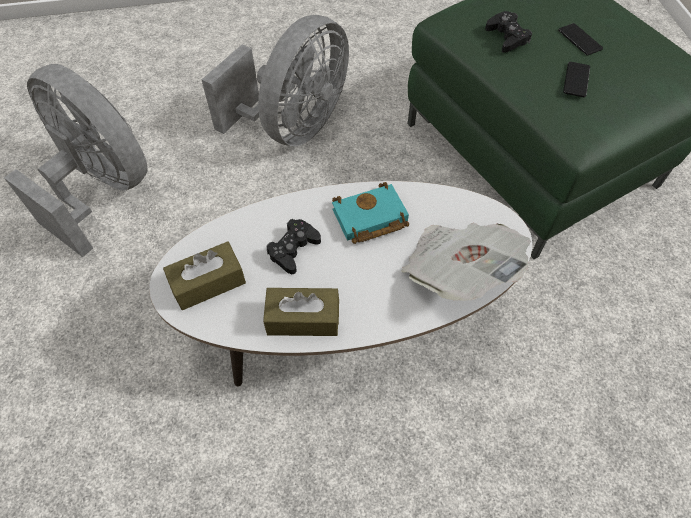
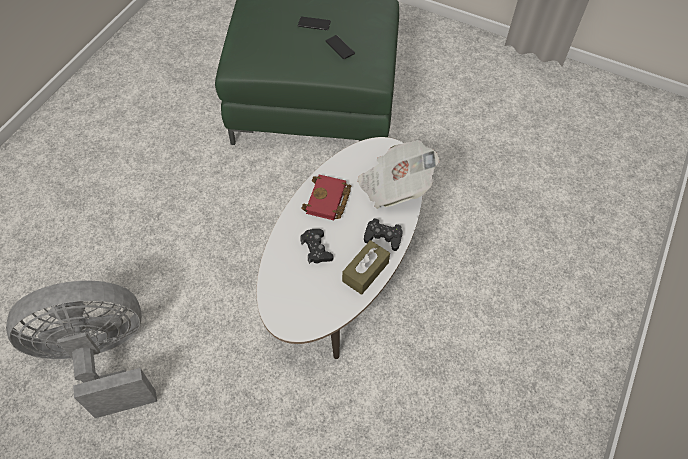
camera: 55 degrees left, 0 degrees up
(208, 283) = (302, 304): brown tissue box -> none
(293, 127) = (167, 206): grey fan -> none
(369, 219) = (328, 201): turquoise book -> red book
(507, 37) = (280, 50): black game controller -> black game controller (383, 237)

